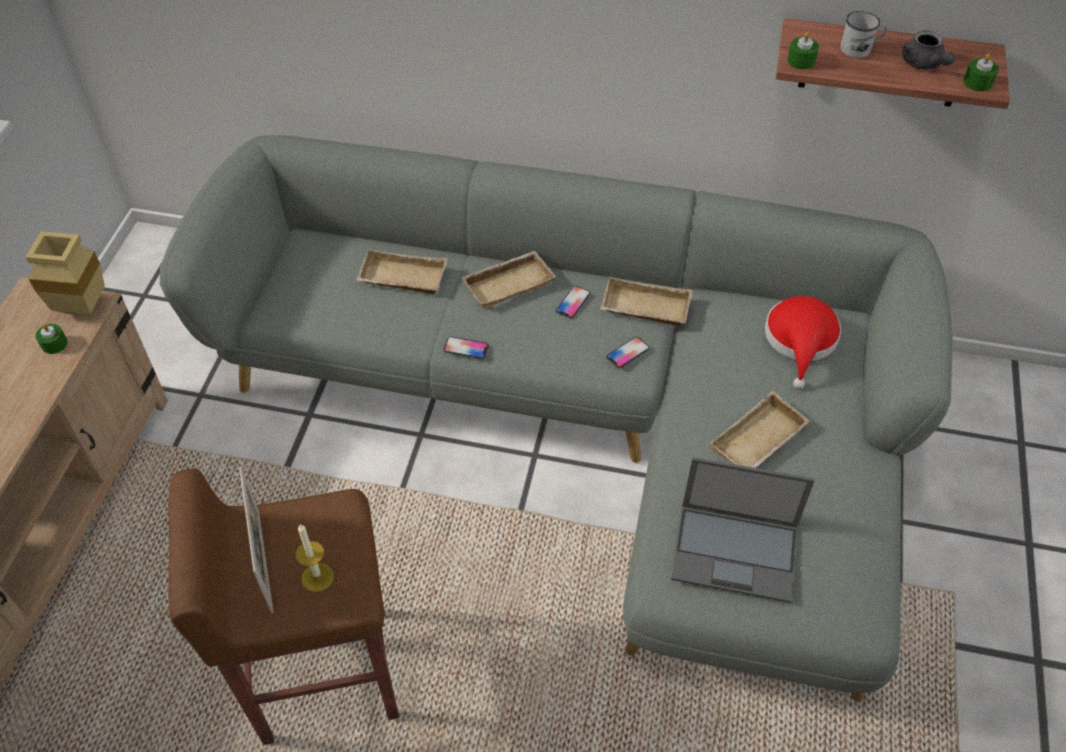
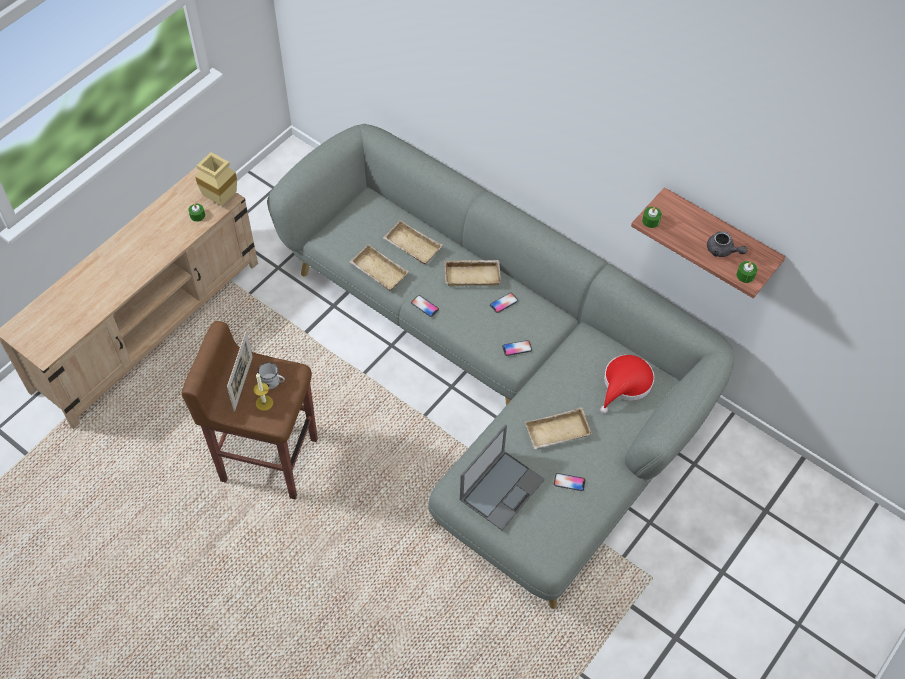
camera: 25 degrees right, 5 degrees up
(644, 308) = (544, 324): beige tray -> beige tray (377, 271)
(736, 552) = (502, 488): laptop -> laptop turned 90 degrees counterclockwise
(820, 501) = (569, 482): none -> phone
(860, 49) = (693, 226): white mug -> white mug (273, 382)
(923, 64) = (722, 251): grey teapot -> grey teapot turned 60 degrees counterclockwise

